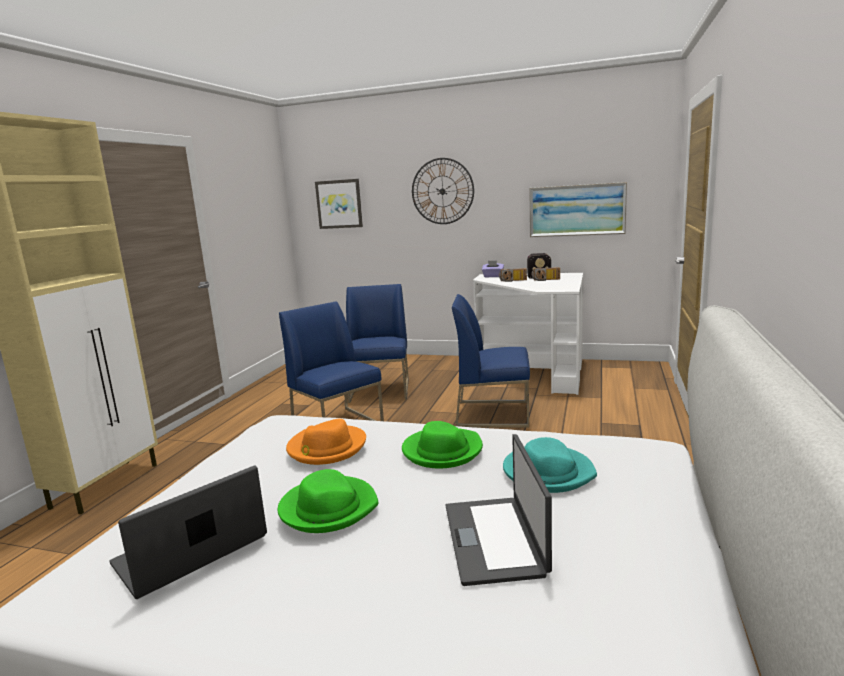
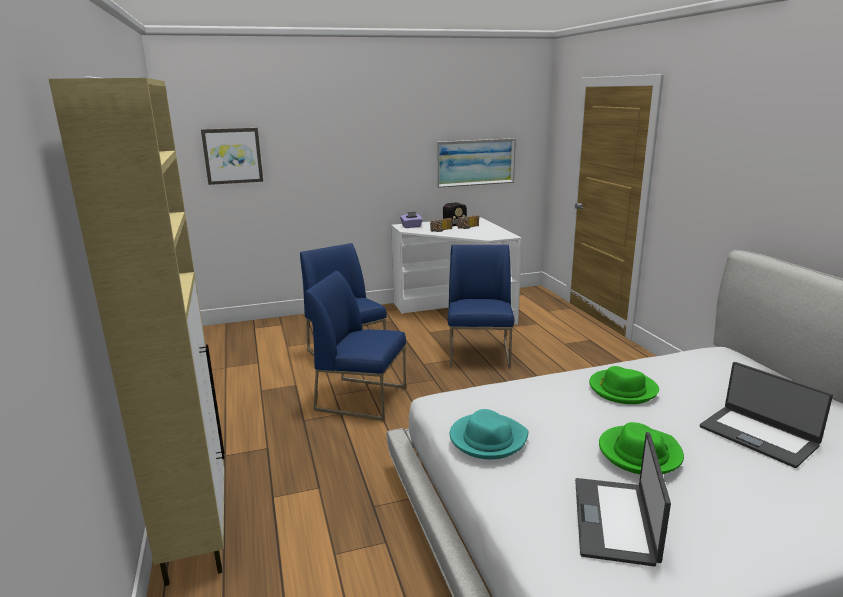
camera: 35 degrees left, 5 degrees up
(326, 448) = (546, 411): orange hat -> none
(442, 191) = (353, 143): wall clock -> none
(493, 414) = (479, 354): blue chair -> blue chair turned 120 degrees clockwise
(548, 472) = (704, 385): turquoise hat -> turquoise hat (487, 439)

